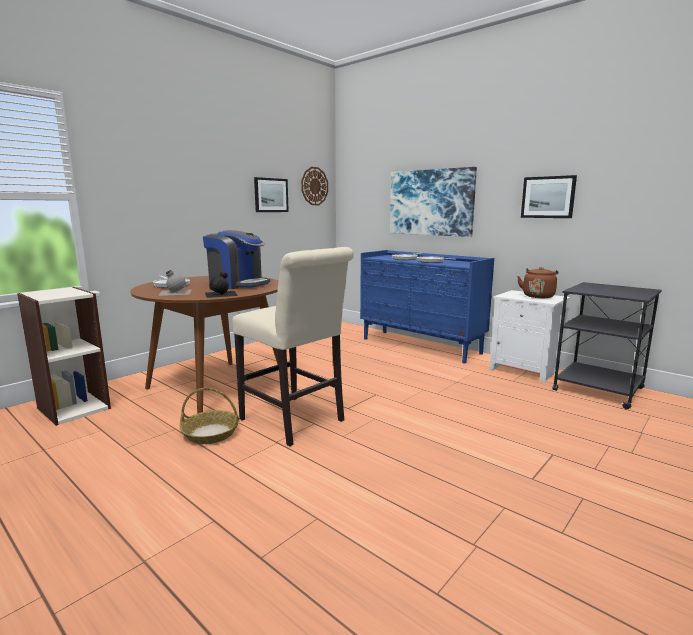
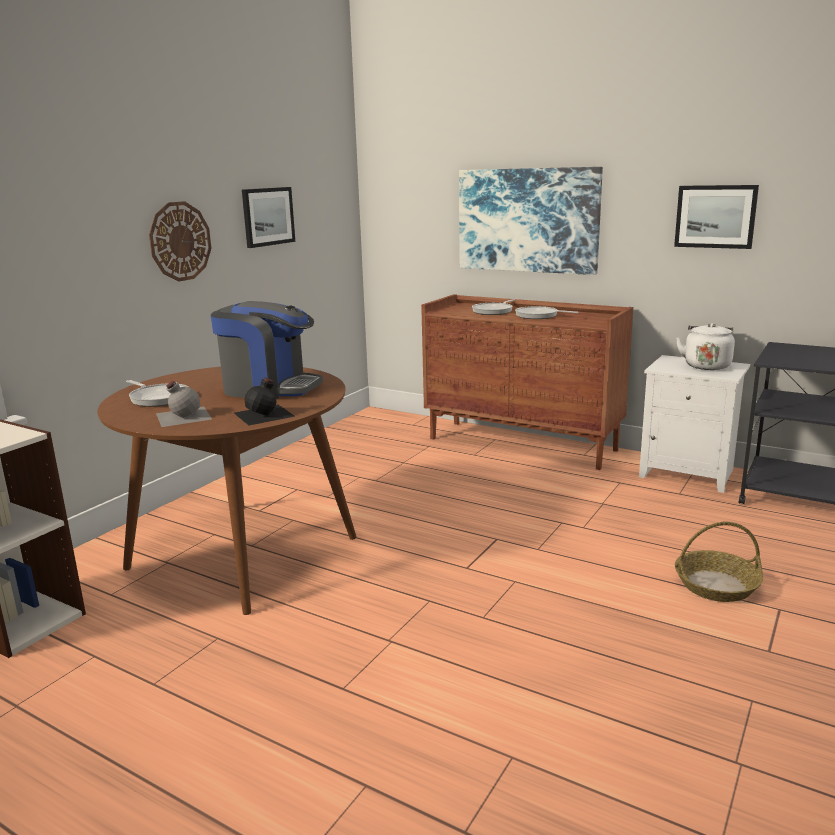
camera: 10 degrees left, 5 degrees up
(210, 433) = (279, 639): basket -> basket (715, 585)
(295, 422) = (400, 602): beige stool -> none
(314, 186) = (329, 193): wall clock -> wall clock (180, 241)
(420, 346) = (522, 444): blue cabinet -> brown cabinet
(538, 296) = (706, 365): brown kettle -> white kettle

